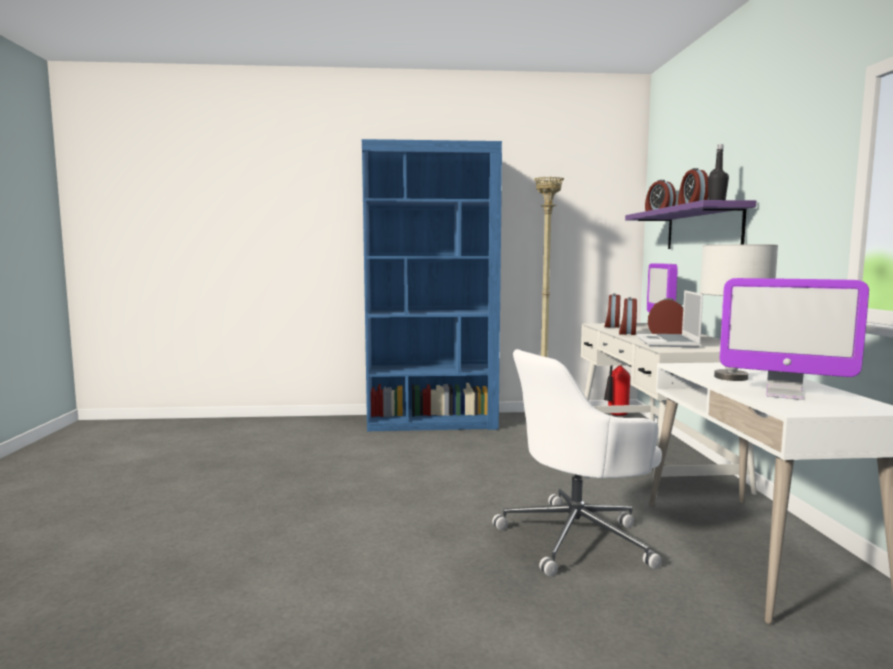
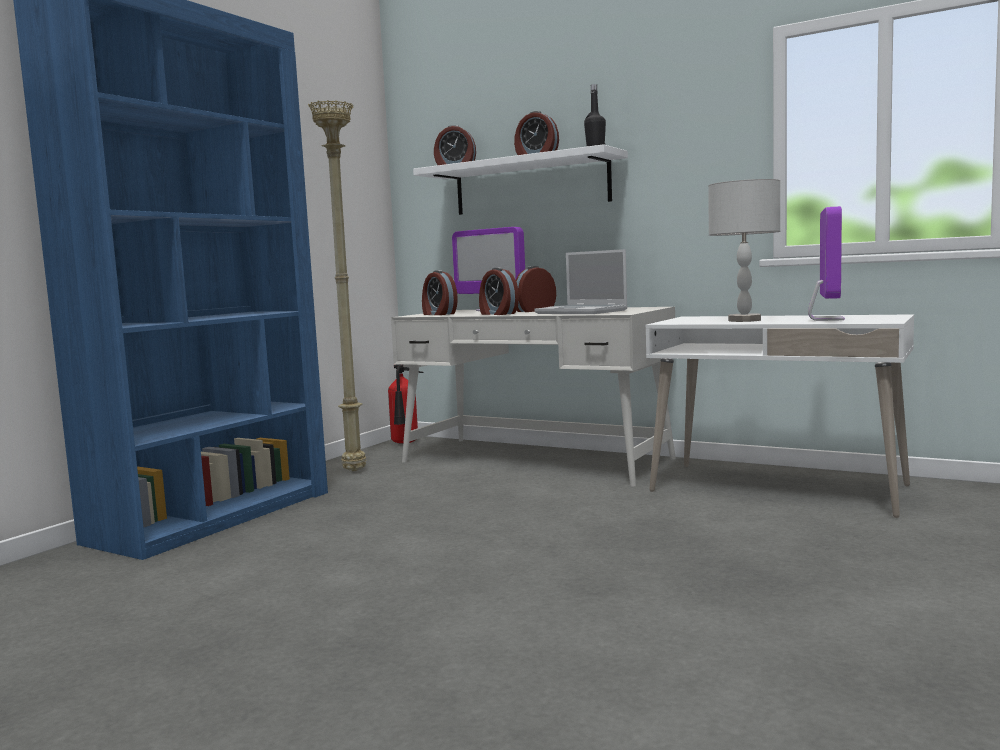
camera: 55 degrees left, 0 degrees up
(578, 538) = (687, 533): white office chair -> none
(703, 228) = (530, 185): purple shelf -> white shelf
(784, 394) = (825, 319): monitor -> monitor turned 45 degrees counterclockwise

